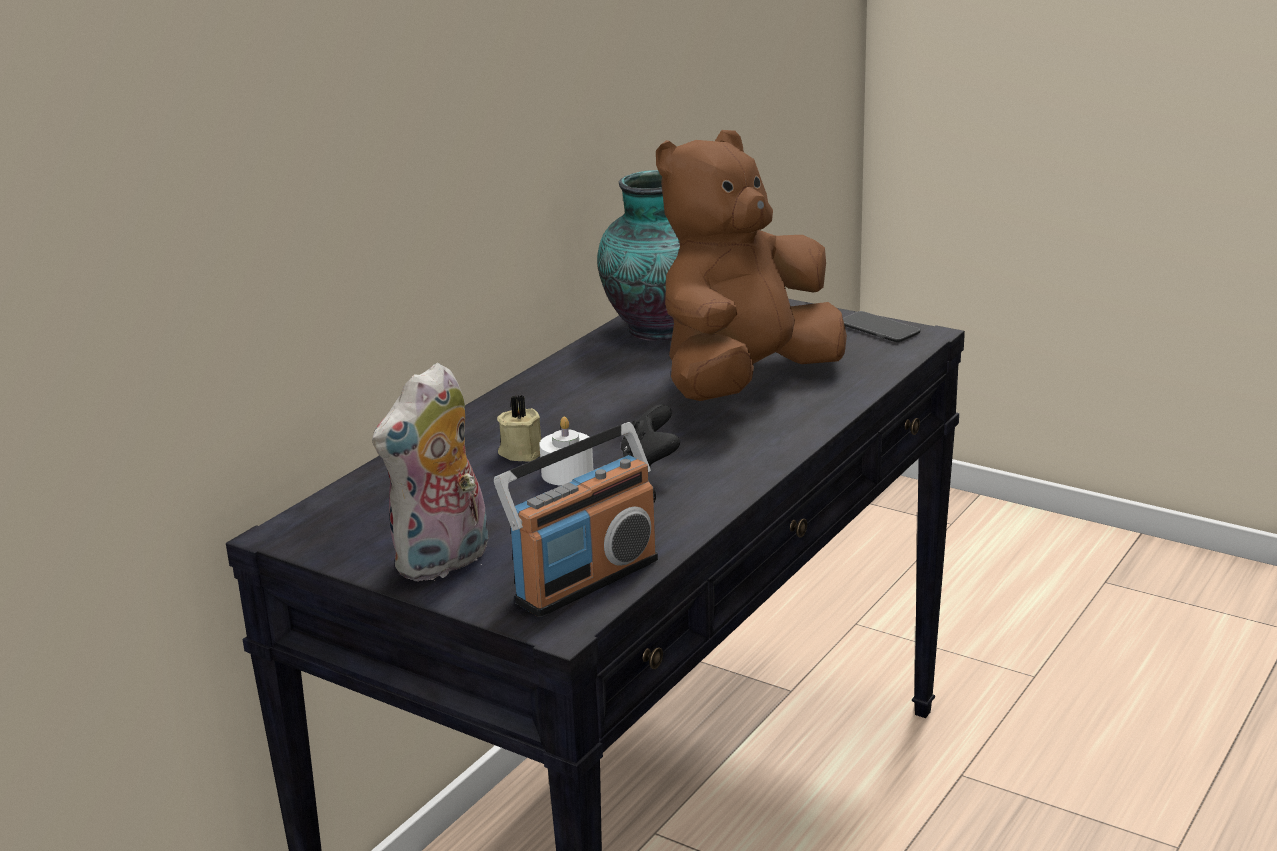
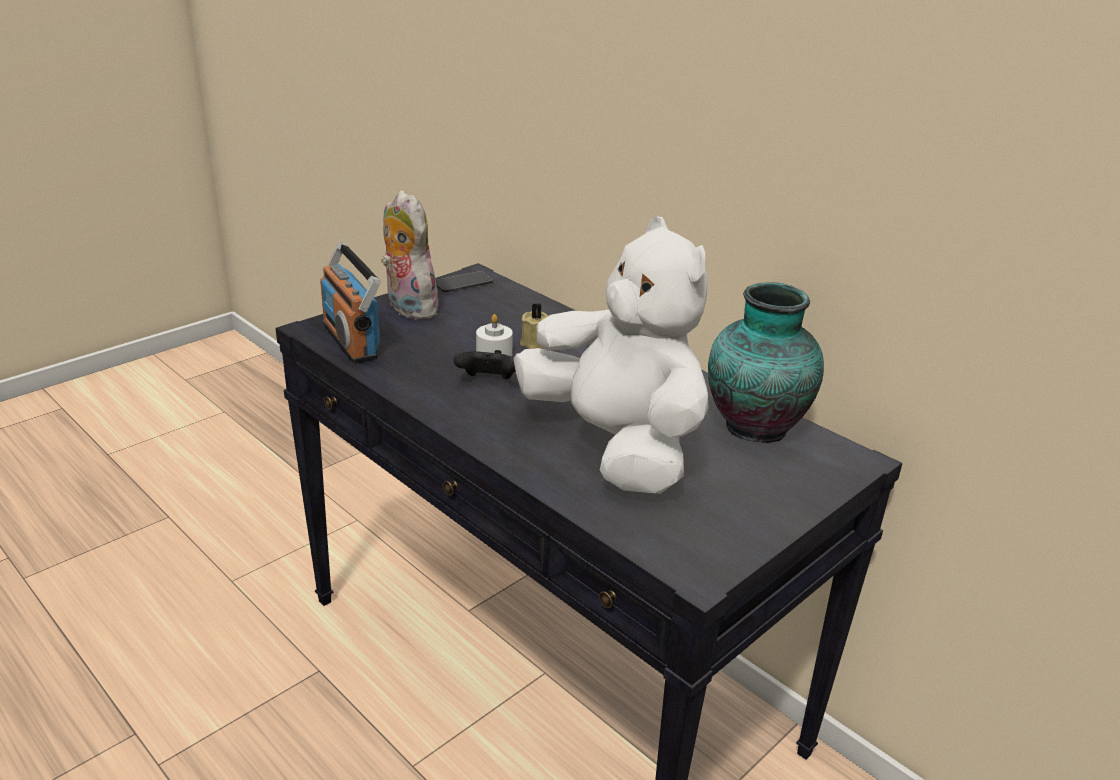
camera: 100 degrees right, 5 degrees up
(744, 382) = (615, 445): brown plush toy -> white plush toy
(878, 329) = (723, 550): phone -> phone (463, 283)

